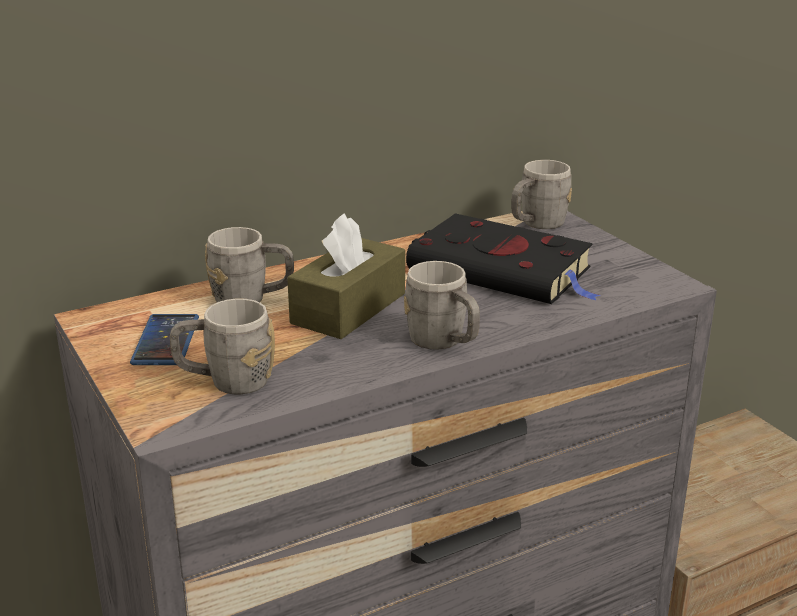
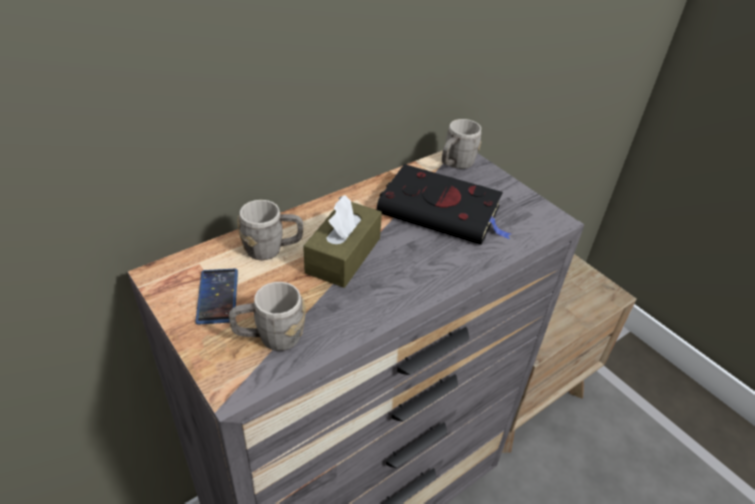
camera: 10 degrees left, 15 degrees up
(444, 343) = (416, 287): grey mug -> none

